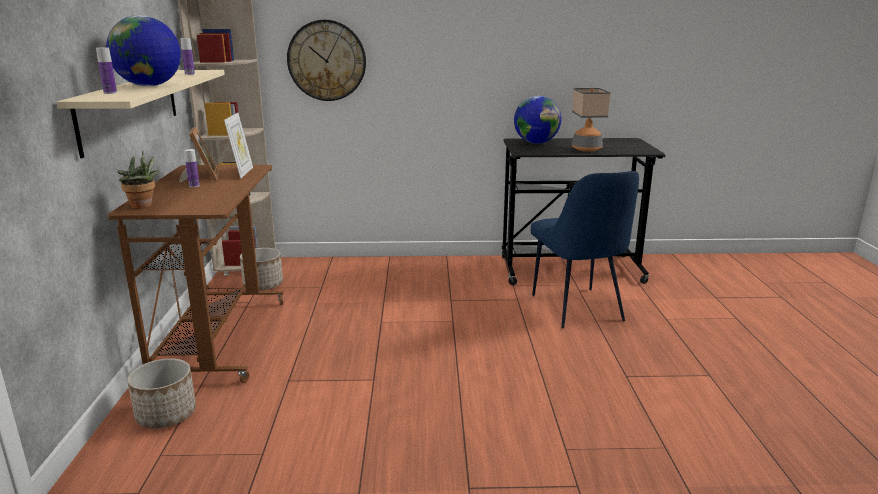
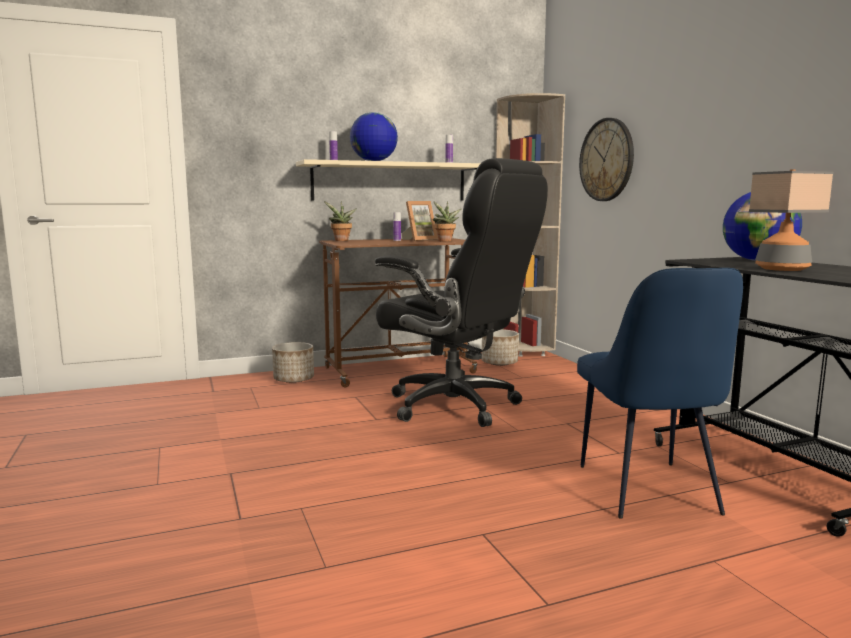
camera: 70 degrees right, 10 degrees down
(242, 172) = (445, 241): picture frame -> potted plant
(372, 333) = (455, 406): none -> black office chair
(578, 308) = (648, 489): blue chair -> blue chair turned 60 degrees counterclockwise

